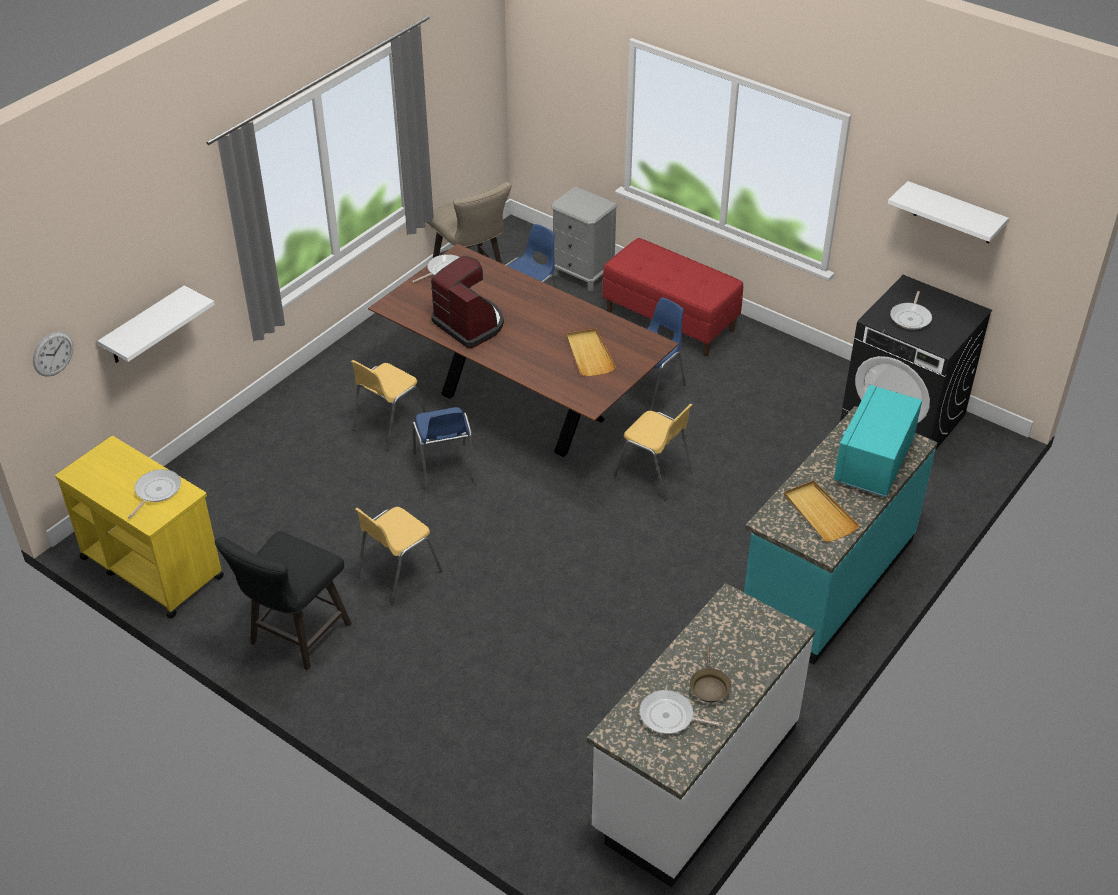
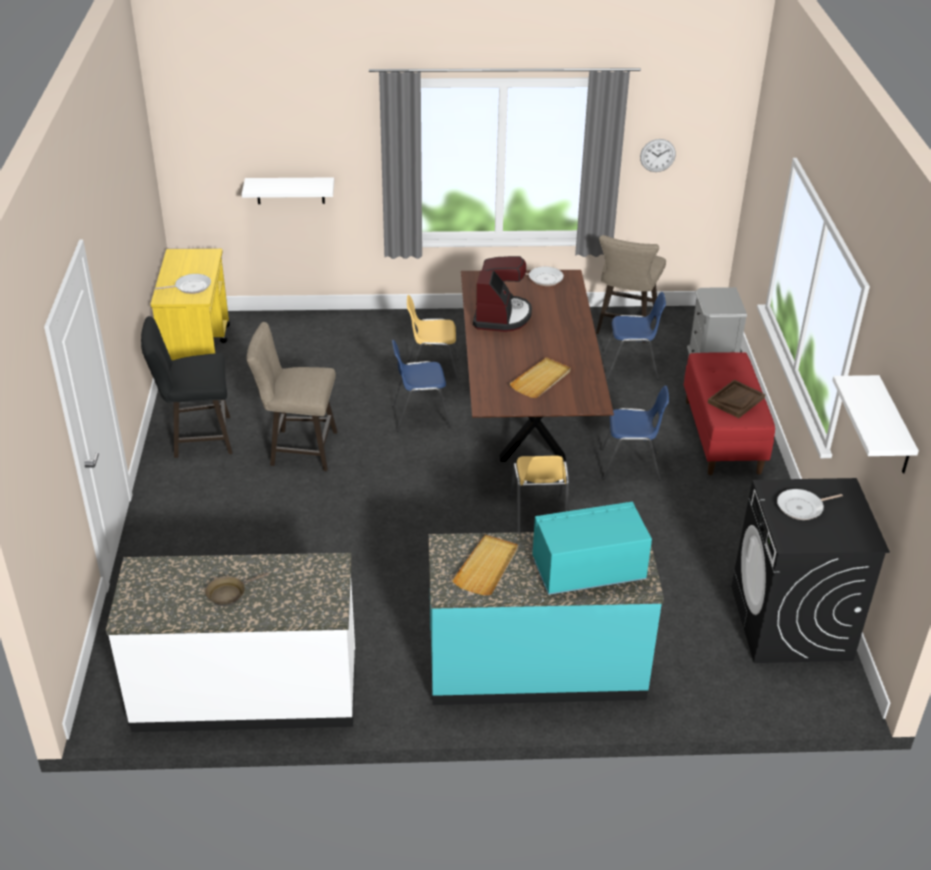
camera: 50 degrees right, 5 degrees down
(53, 354) = (204, 167): wall clock -> wall clock (657, 155)
(398, 574) = (298, 449): yellow chair -> beige stool
(445, 469) = (420, 416): blue chair -> blue chair turned 45 degrees clockwise
(670, 717) = (179, 588): frying pan -> none
(691, 279) = (736, 400): none -> brown tray

